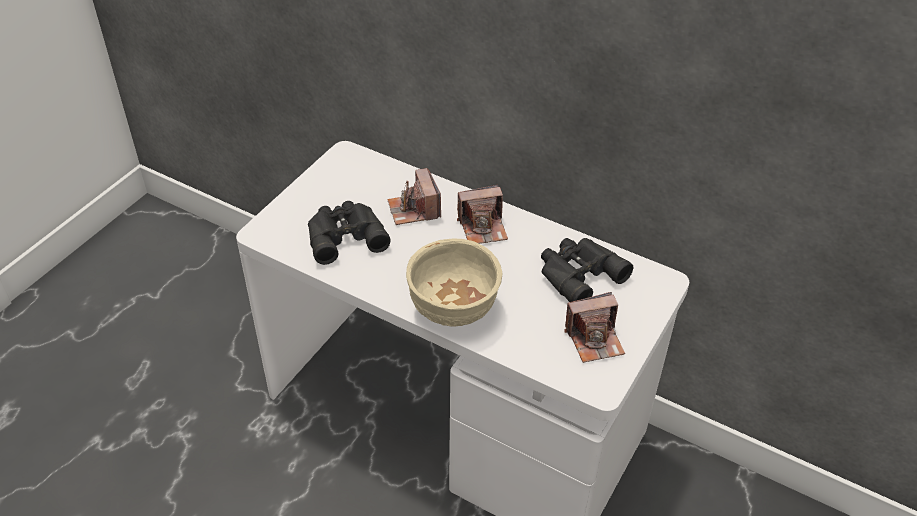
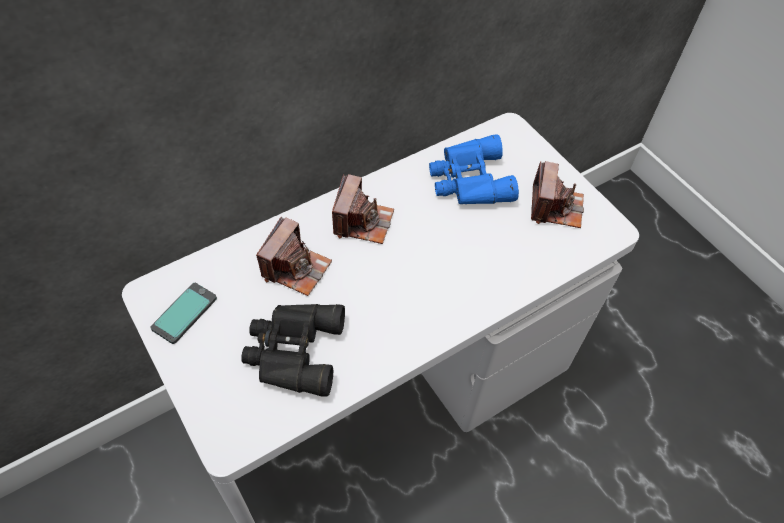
camera: 65 degrees left, 10 degrees up
(341, 174) = (184, 313): none -> phone
(414, 210) = (296, 268): camera -> camera turned 75 degrees counterclockwise
(453, 311) = (465, 297): beige bowl -> none
(577, 274) = (468, 180): black binoculars -> blue binoculars

